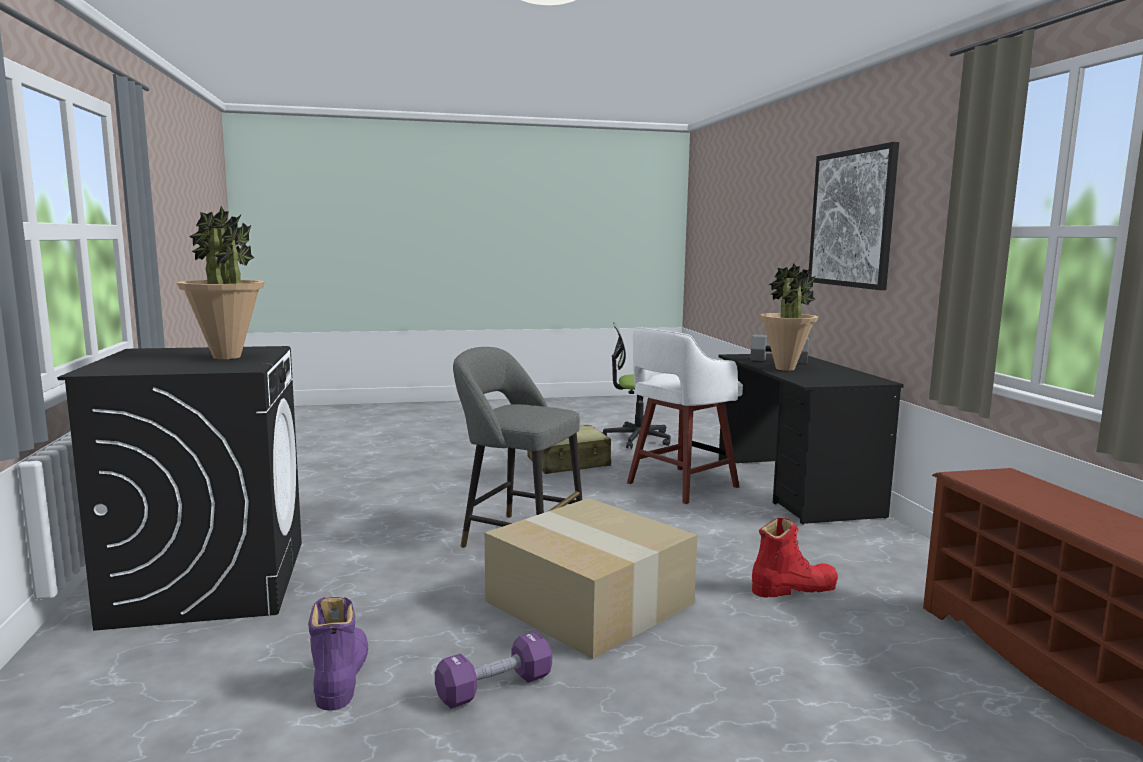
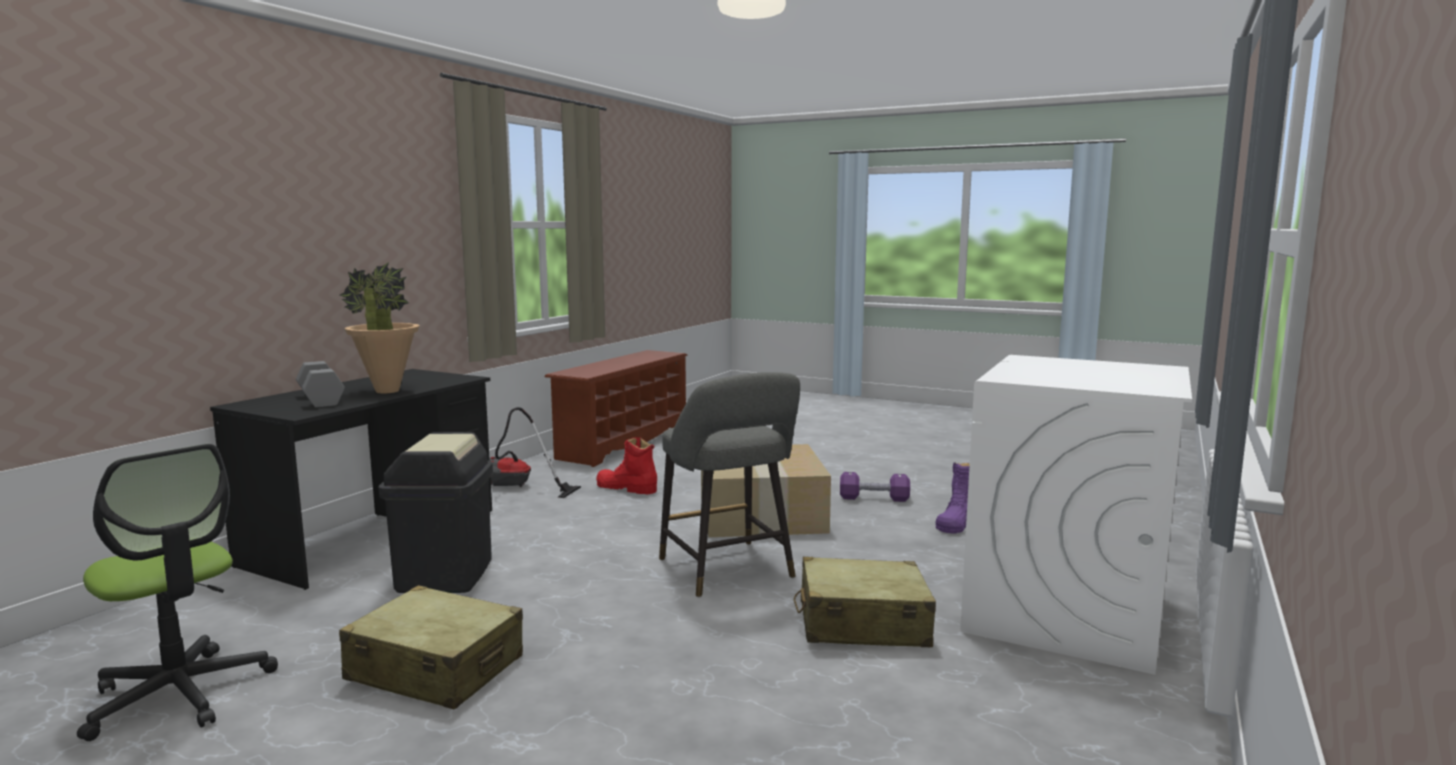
camera: 140 degrees left, 0 degrees up
(209, 582) = (1064, 613): black washing machine -> white washing machine
(227, 357) = (1046, 371): potted plant -> none
(377, 531) = (862, 624): none -> beige suitcase
(679, 485) = (445, 576): white stool -> black trash can
(852, 218) = (290, 207): picture -> none
(872, 551) = (516, 488): none -> vacuum cleaner

